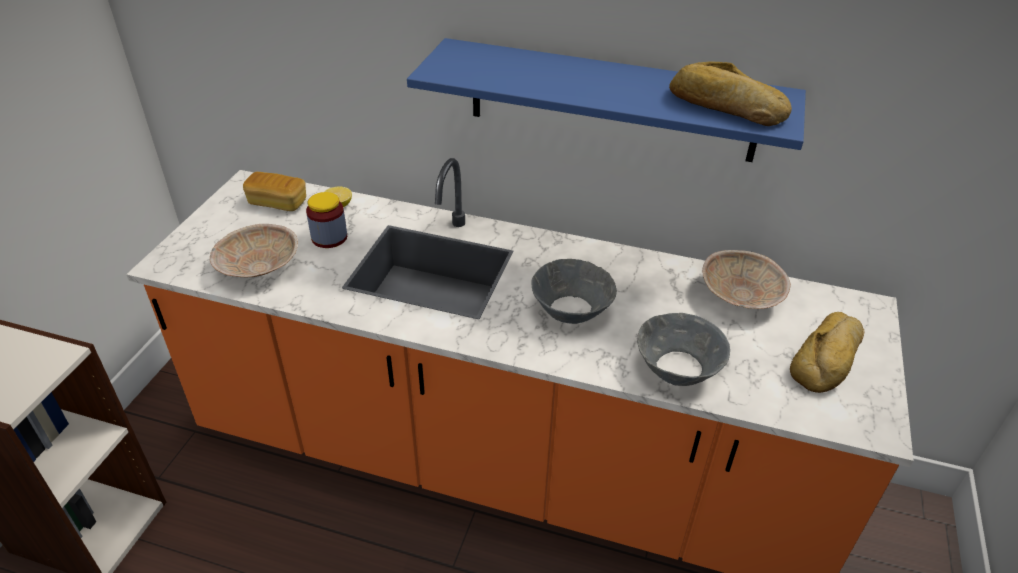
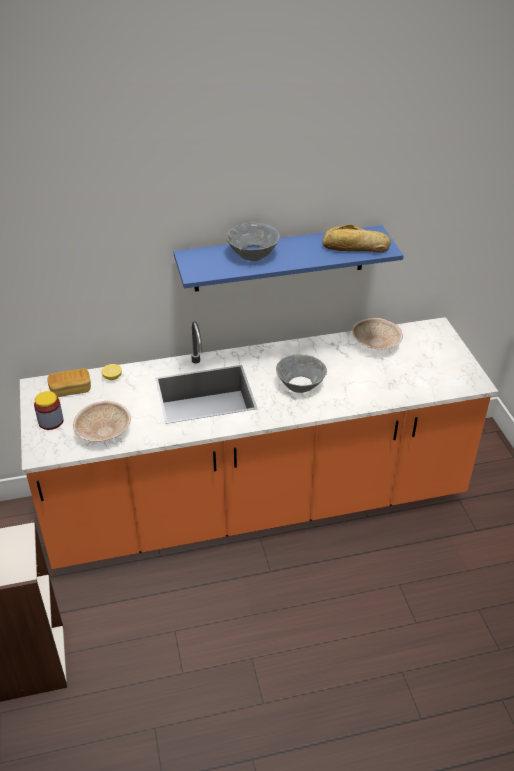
camera: 30 degrees left, 0 degrees up
(329, 237) = (127, 398): jar -> jar (51, 421)
(677, 368) = (374, 392): grey bowl -> grey bowl (252, 254)
(828, 359) = (436, 359): bread -> none

